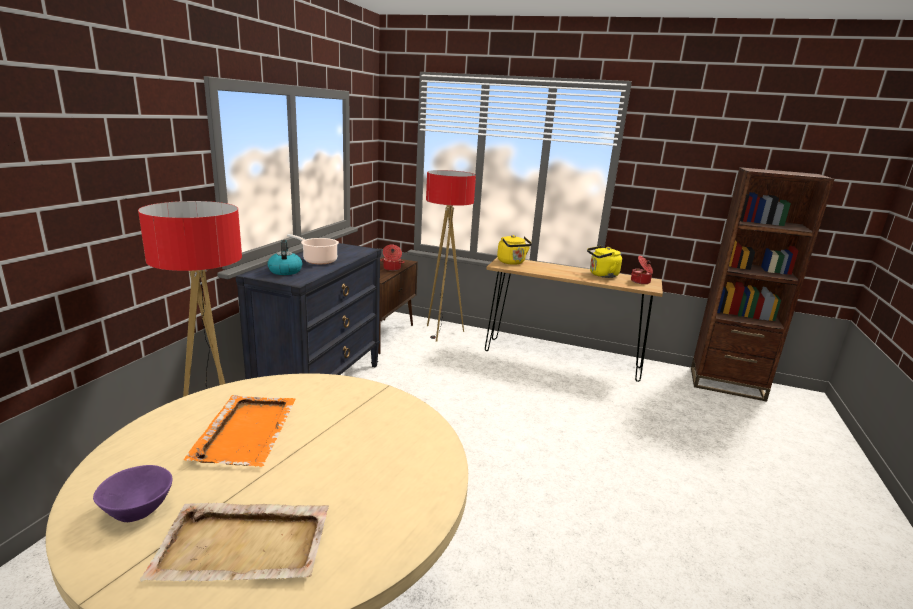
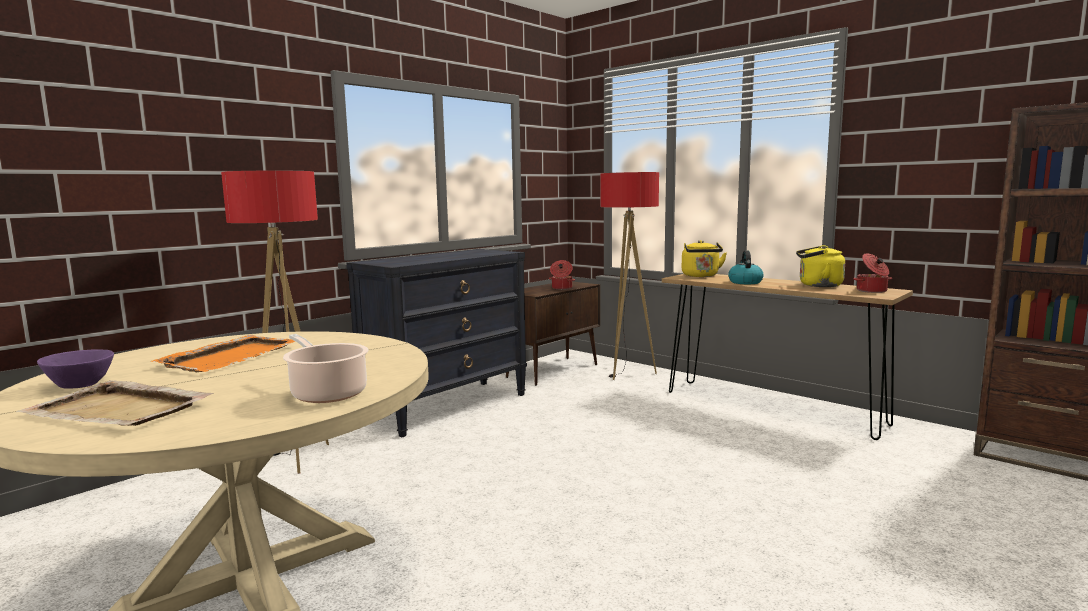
camera: 25 degrees right, 10 degrees down
(285, 271) = (397, 260): kettle -> kettle (745, 282)
(318, 260) = (442, 256): cooking pot -> cooking pot (327, 393)

